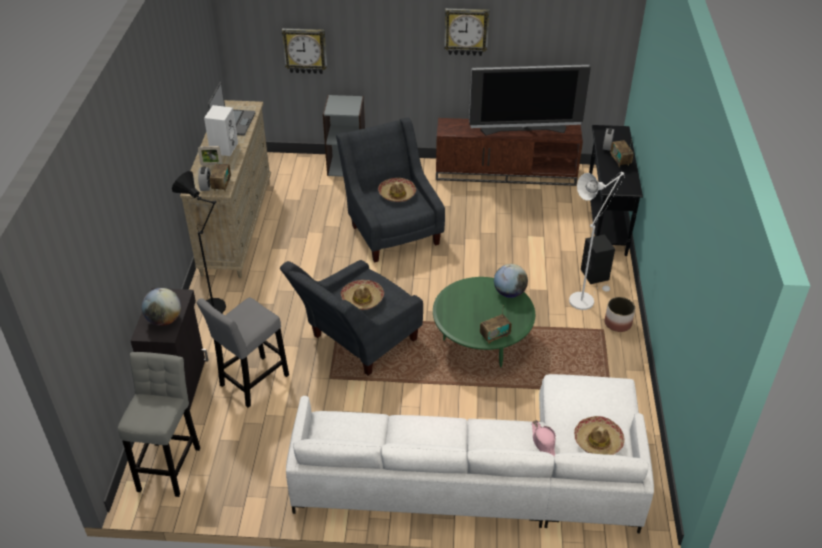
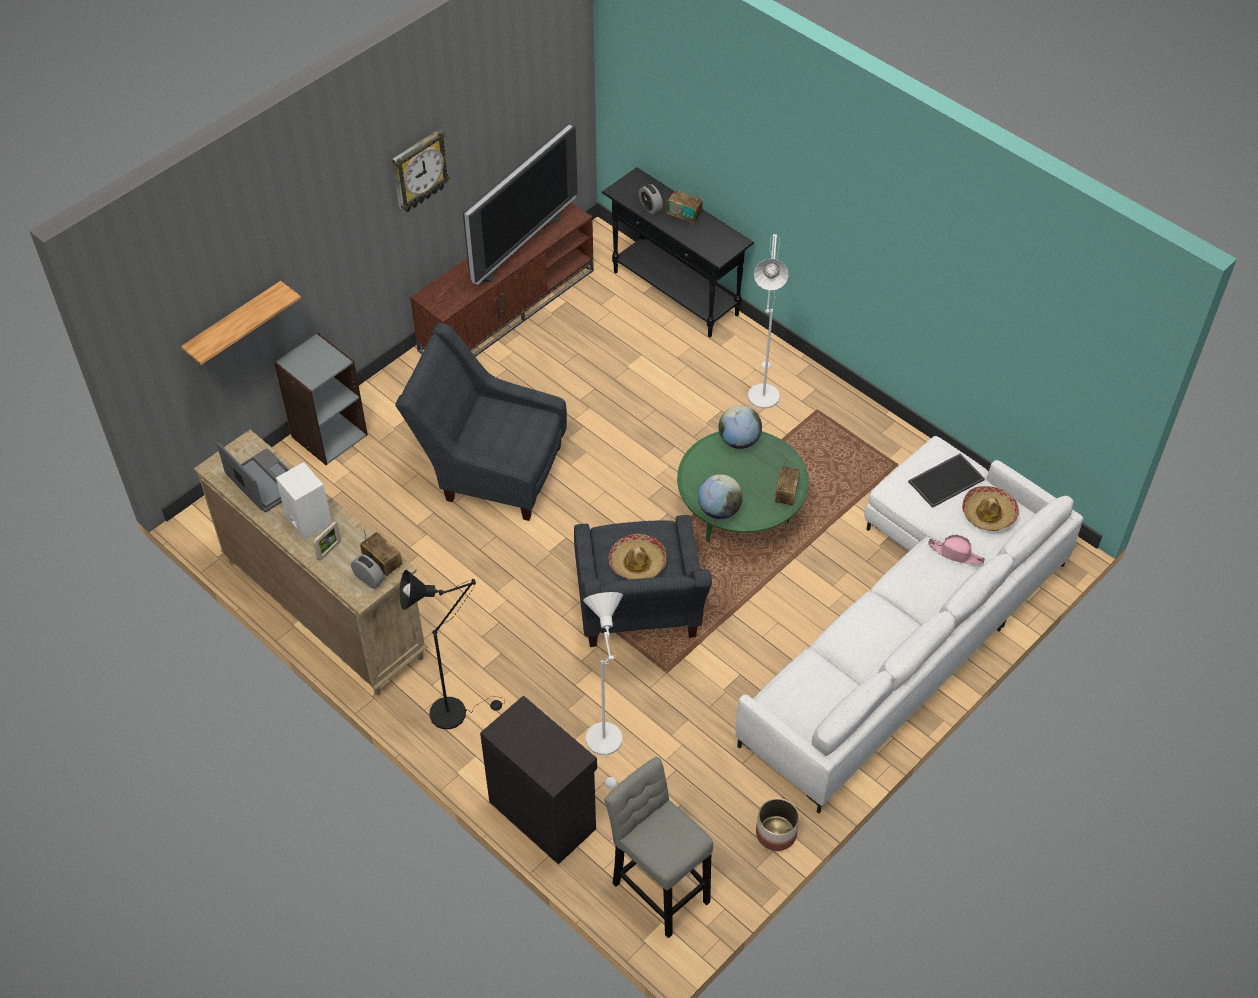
camera: 50 degrees left, 10 degrees up
(164, 320) = (550, 748): globe -> globe (719, 510)
(251, 383) = (606, 745): grey stool -> white floor lamp
(305, 50) = (234, 325): wall clock -> shelf
(397, 194) = (496, 423): hat -> none
(595, 275) = (739, 358): black speaker -> none
(598, 402) = (946, 479): none -> tray
(617, 323) = (819, 393): planter -> planter (776, 833)

